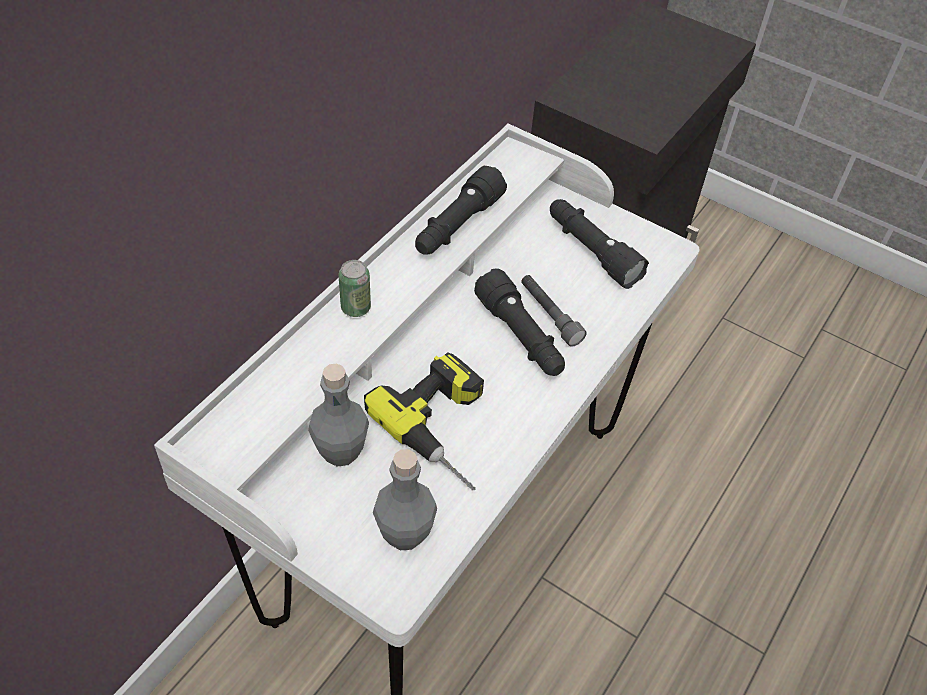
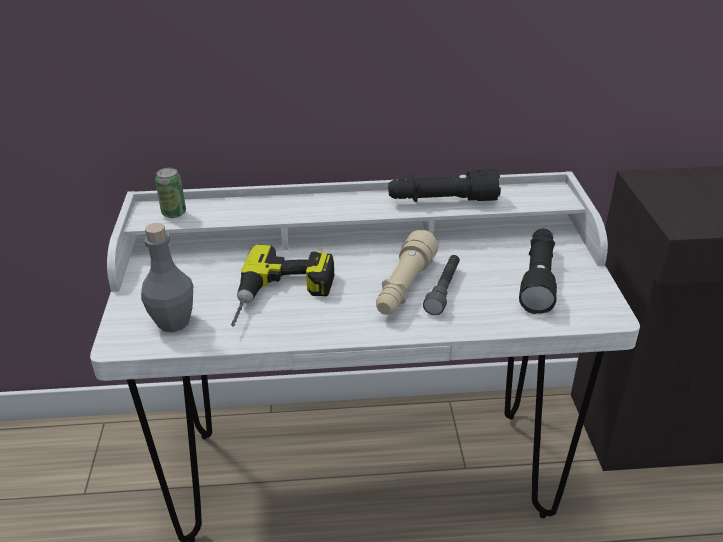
camera: 55 degrees right, 15 degrees down
(341, 451) = (213, 267): grey bottle -> none
(355, 308) = (314, 201): can -> can (174, 213)
(520, 336) = (404, 287): black flashlight -> beige flashlight

